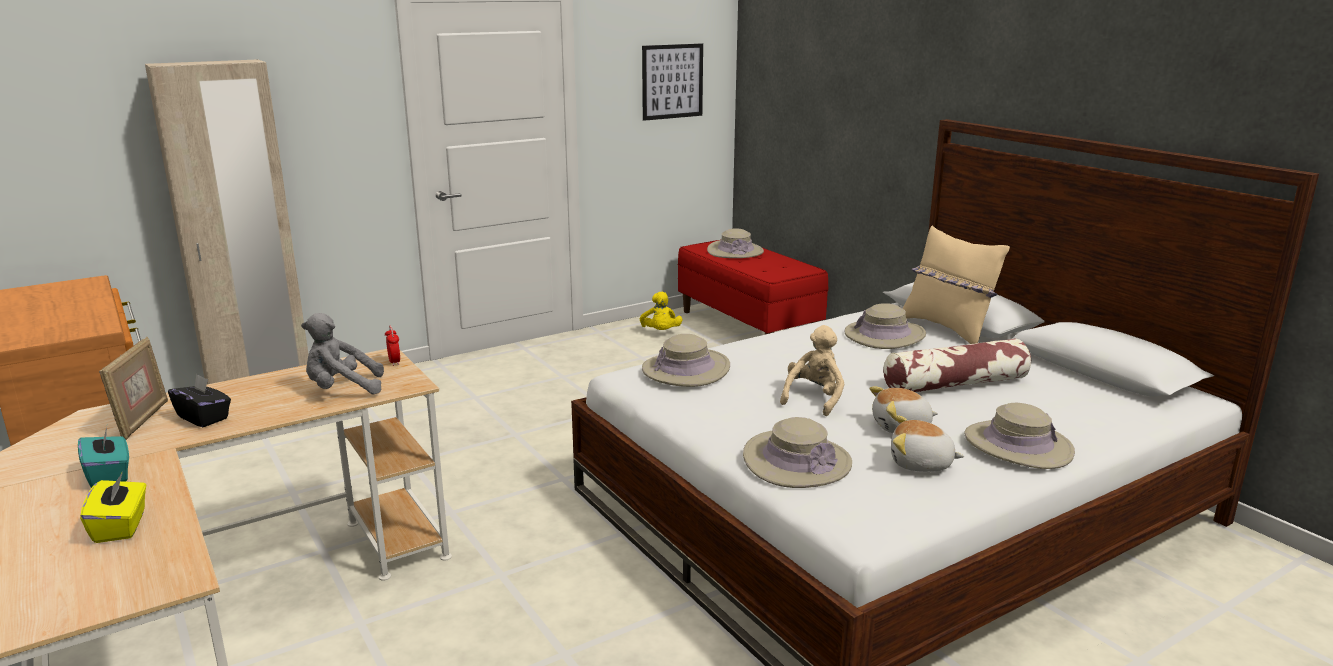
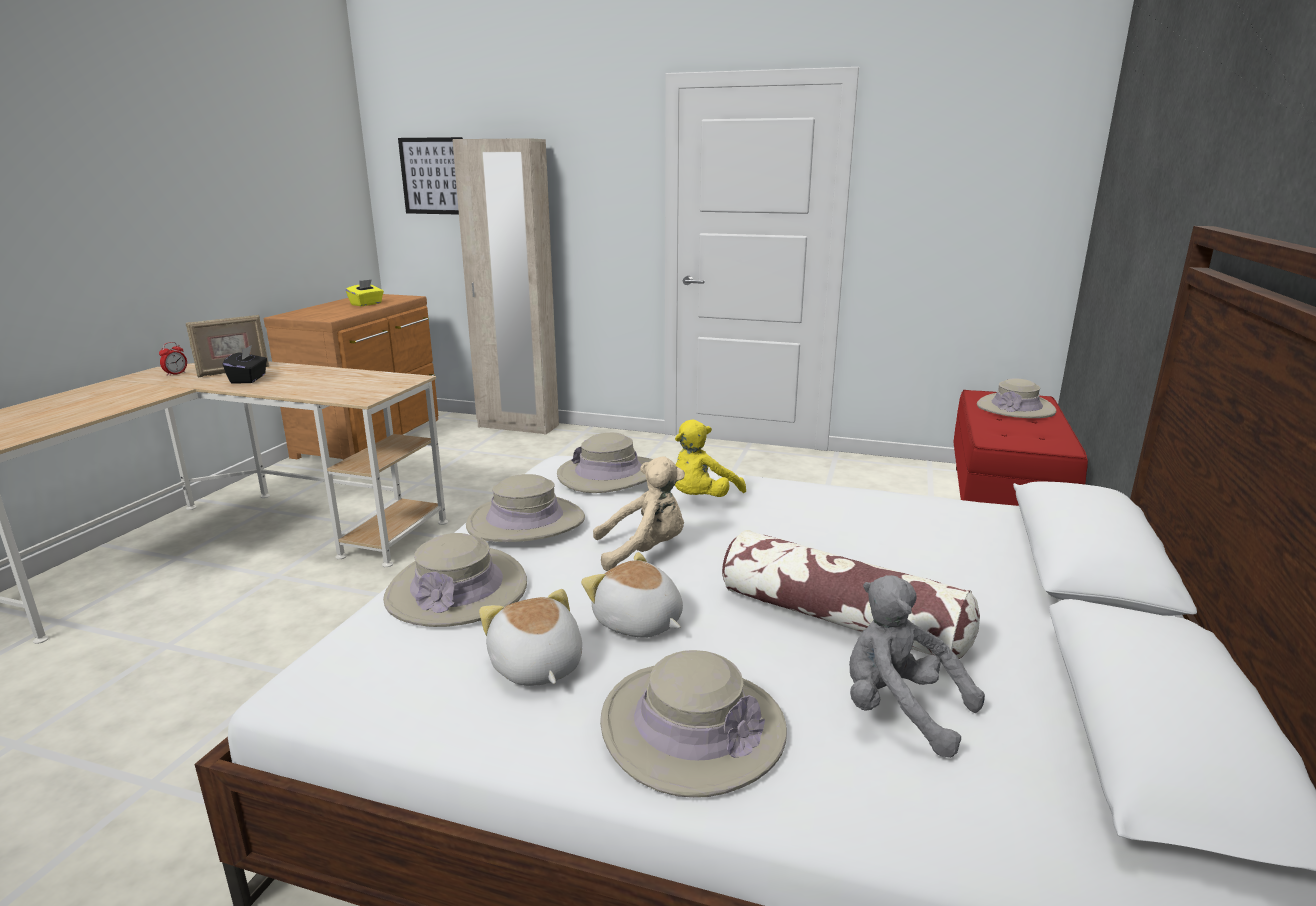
camera: 50 degrees right, 0 degrees up
(109, 475) = (142, 390): turquoise tissue box -> none
(121, 526) = (65, 413): yellow tissue box -> yellow tissue box (366, 304)
(342, 389) = (332, 388): grey plush toy -> grey plush toy (898, 710)
(394, 362) = (402, 383): alarm clock -> alarm clock (176, 374)
(661, 332) = (891, 478): yellow plush toy -> yellow plush toy (701, 499)
(672, 81) = (988, 184): picture -> picture (434, 176)
(884, 335) = (909, 532): beige hat -> beige hat (526, 522)
(947, 328) = (1028, 561): beige pillow -> none

